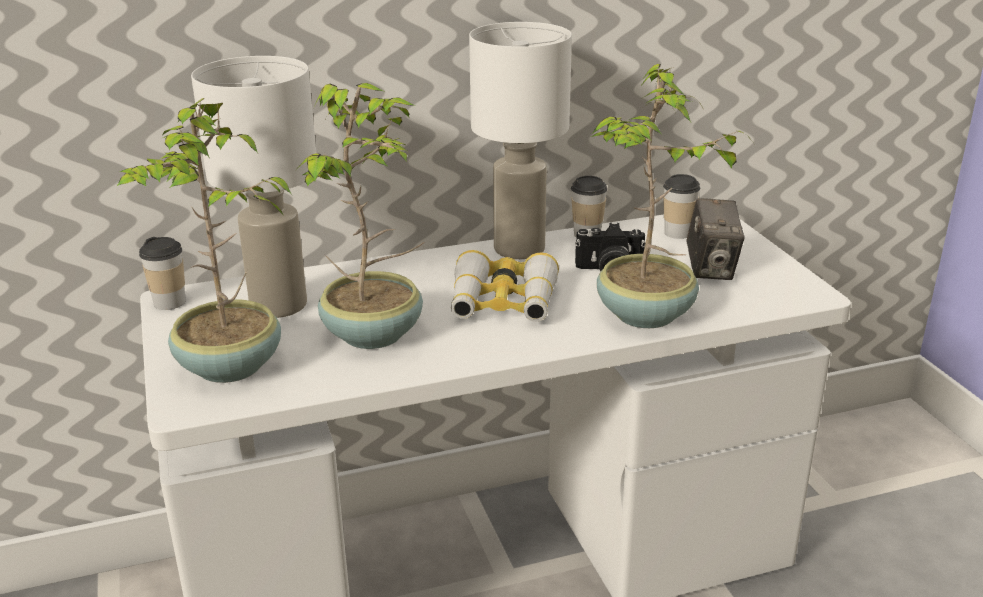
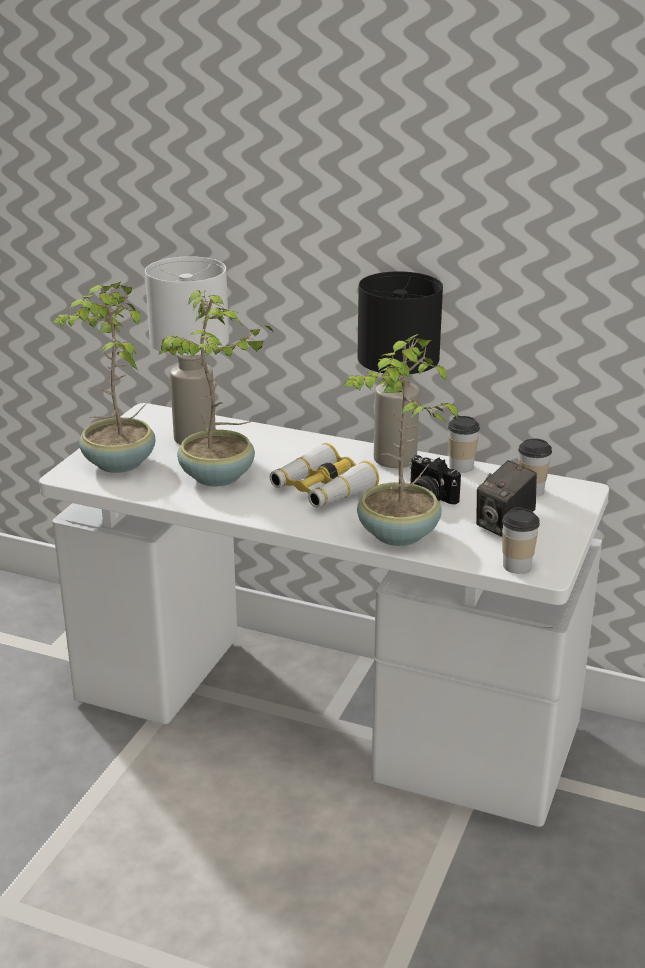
camera: 40 degrees right, 0 degrees up
(169, 302) = (143, 414): cup -> cup (516, 566)
(518, 250) = (394, 459): white table lamp -> black table lamp

